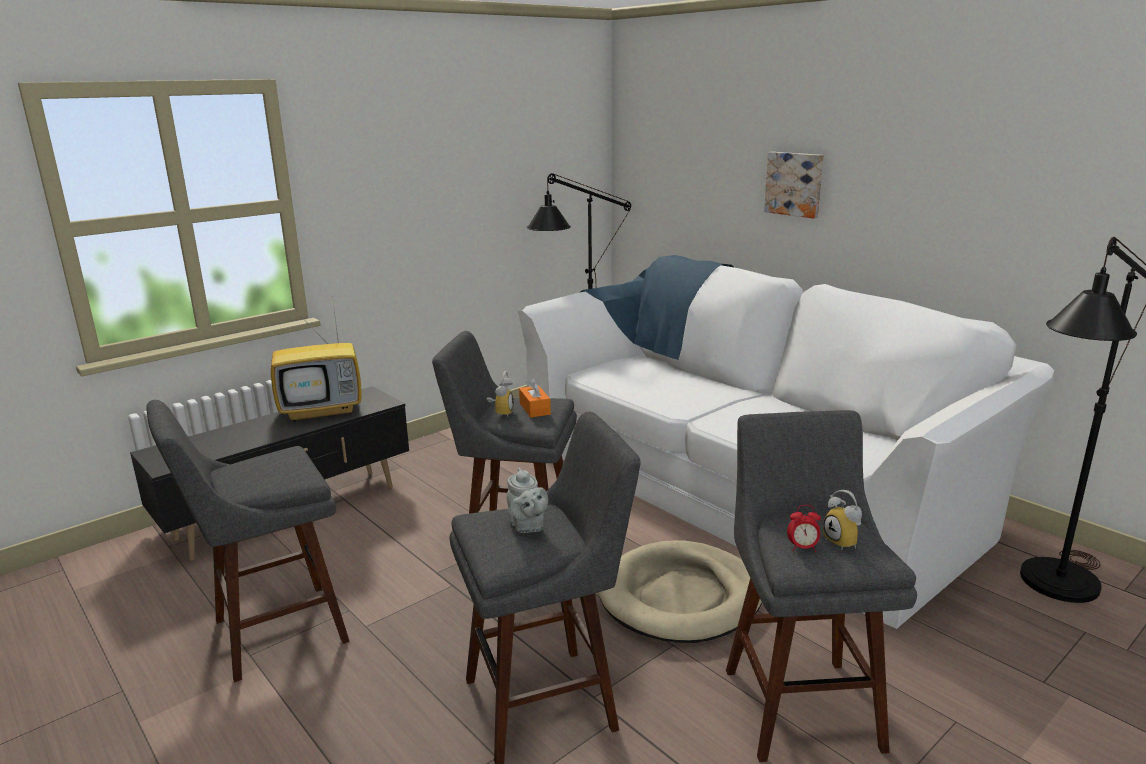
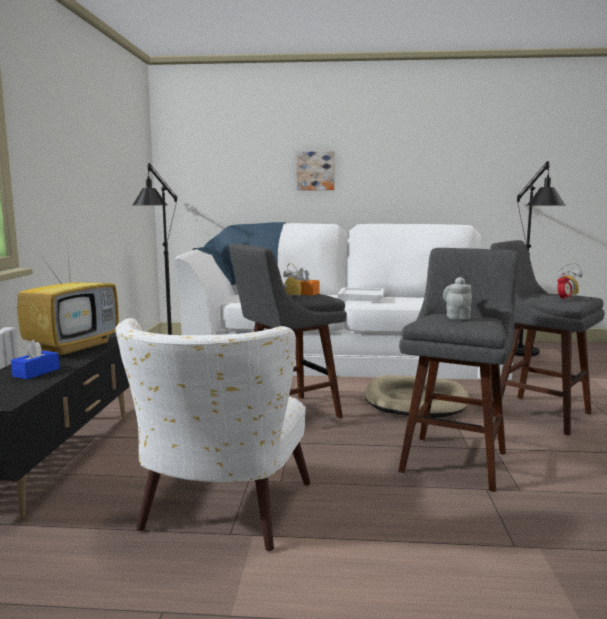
camera: 45 degrees left, 10 degrees down
(242, 437) = (36, 372): none -> blue tissue box
(272, 633) = (219, 516): grey stool -> white armchair
(527, 526) = (457, 317): grey teapot -> grey teapot turned 105 degrees counterclockwise
(748, 409) = (361, 297): none -> white tray

